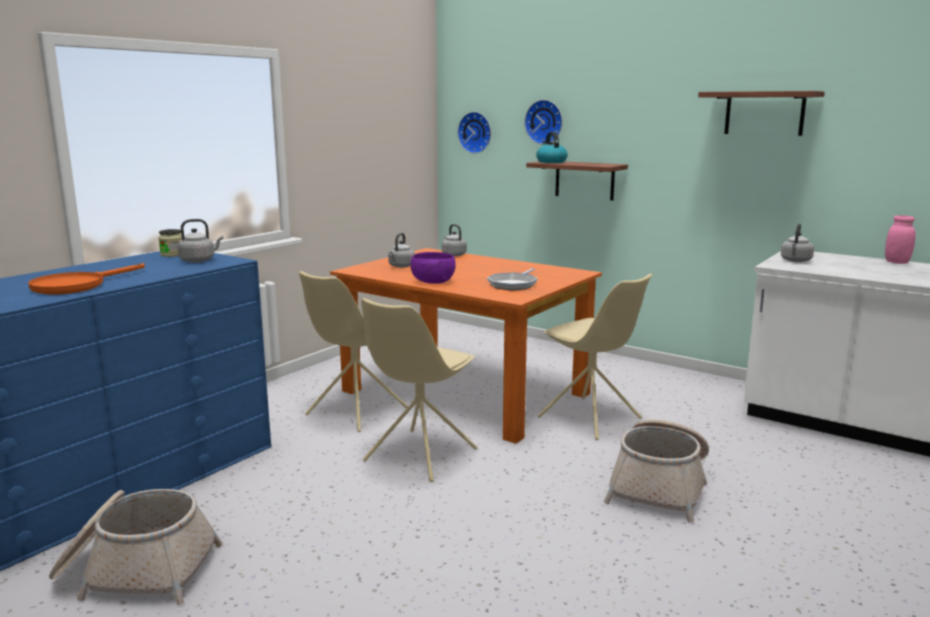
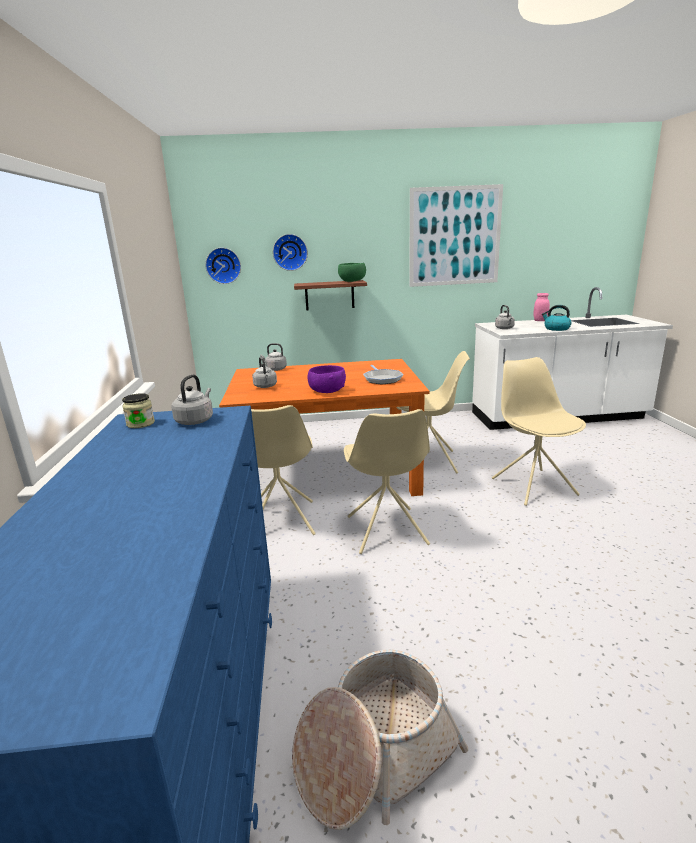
camera: 40 degrees left, 5 degrees up
(77, 285) = (168, 486): orange frying pan -> none
(551, 162) = (307, 283): kettle -> kettle (556, 329)
(604, 164) = (352, 281): none -> green bowl
(660, 486) = (533, 486): basket -> beige chair
(764, 113) = (454, 236): shelf -> picture

